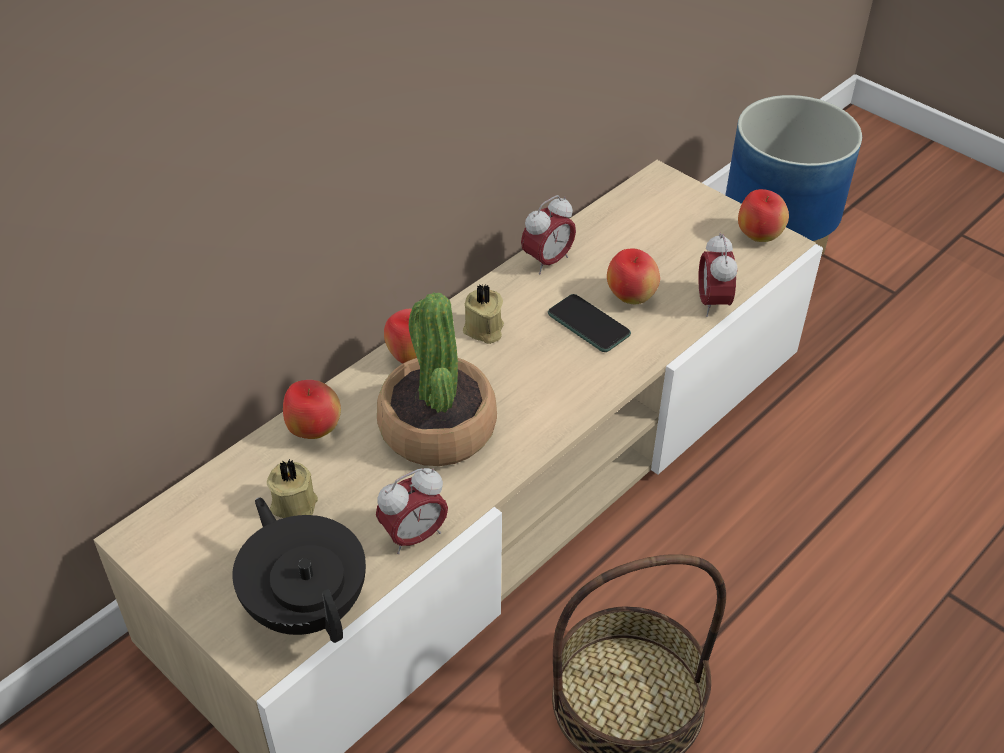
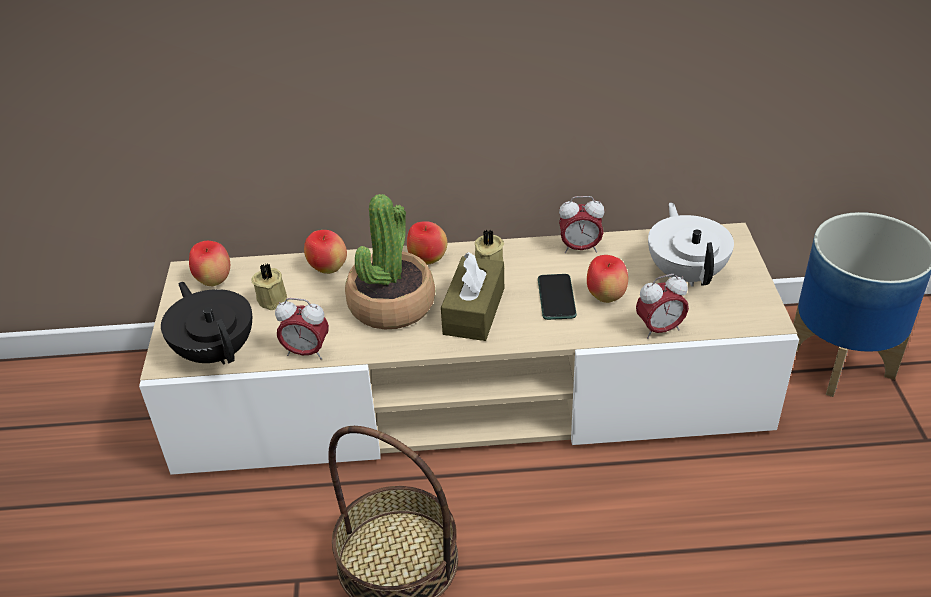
camera: 45 degrees right, 5 degrees down
(307, 604) = (216, 351): black teapot -> black teapot turned 45 degrees counterclockwise
(529, 384) = (474, 311): none -> brown tissue box
(669, 235) = (686, 273): none -> white teapot
(712, 303) = (659, 329): alarm clock -> alarm clock turned 150 degrees counterclockwise
(758, 236) = (754, 306): apple -> apple (214, 281)

